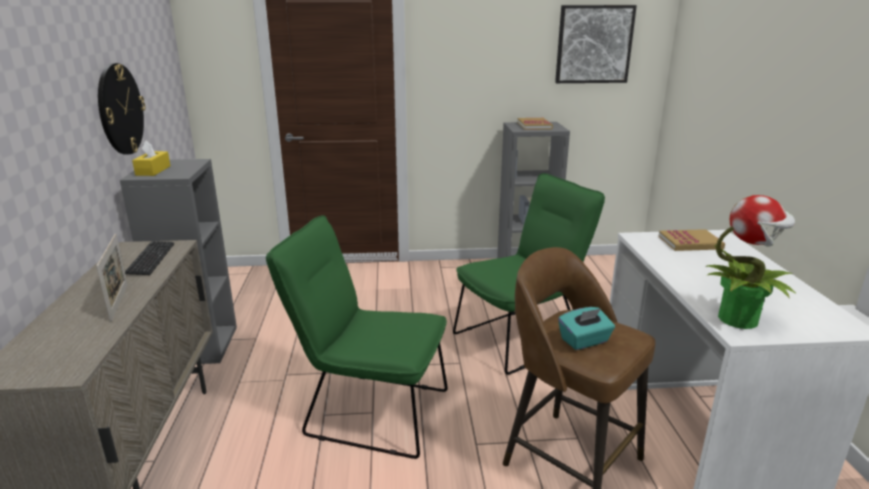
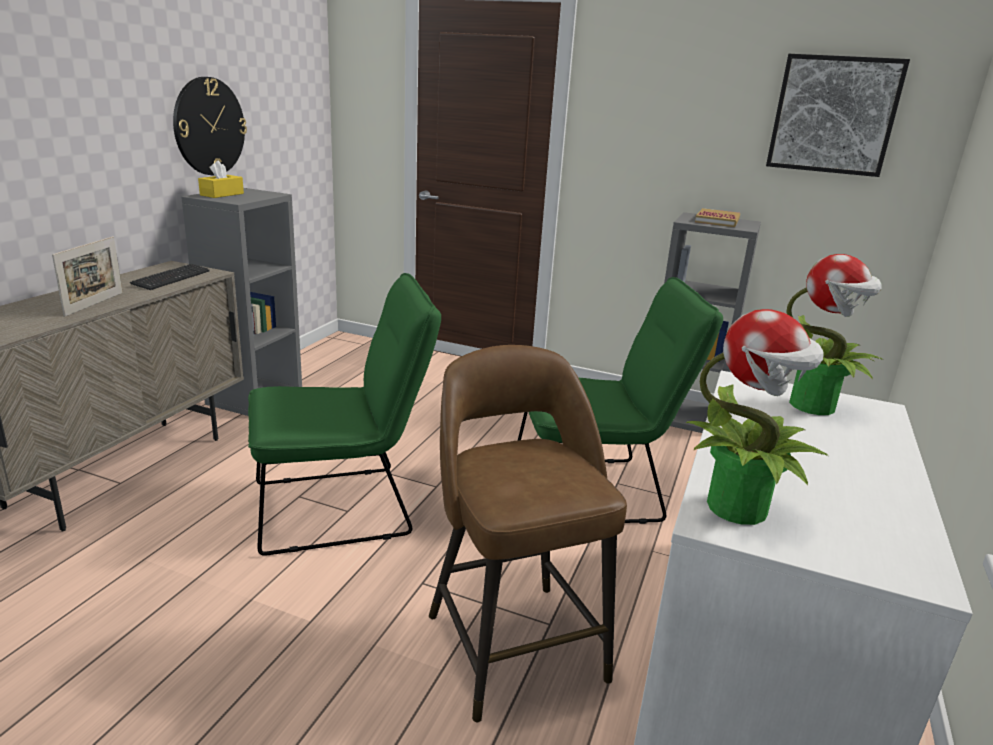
camera: 25 degrees right, 0 degrees up
(368, 410) = (344, 507): green chair -> green chair turned 120 degrees clockwise
(584, 341) = (515, 475): turquoise tissue box -> none
(690, 242) = (813, 405): book -> potted plant

